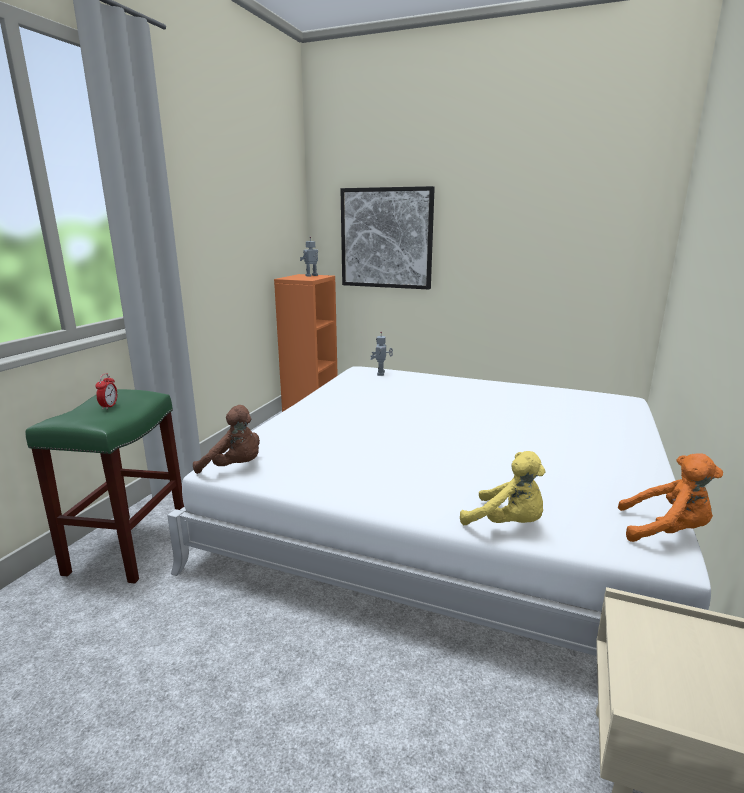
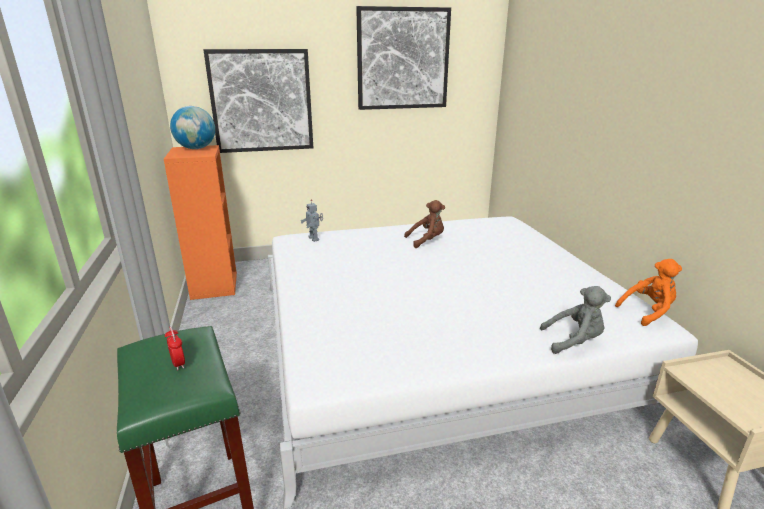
camera: 35 degrees left, 5 degrees up
(234, 467) = (328, 376): brown plush toy -> brown plush toy (427, 240)
(312, 276) = (196, 148): toy robot -> globe
(507, 524) = (574, 341): yellow plush toy -> grey plush toy
(541, 196) = (403, 59): none -> picture

